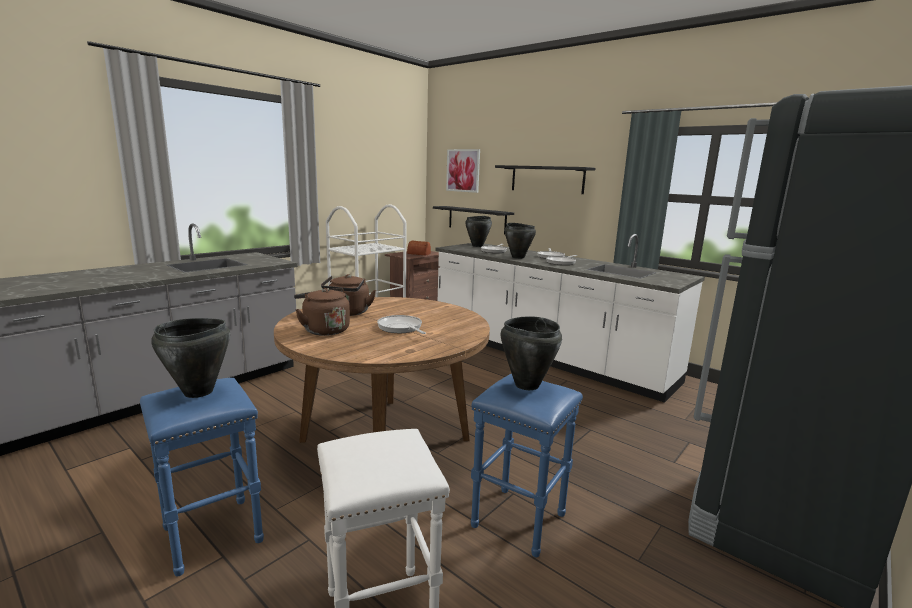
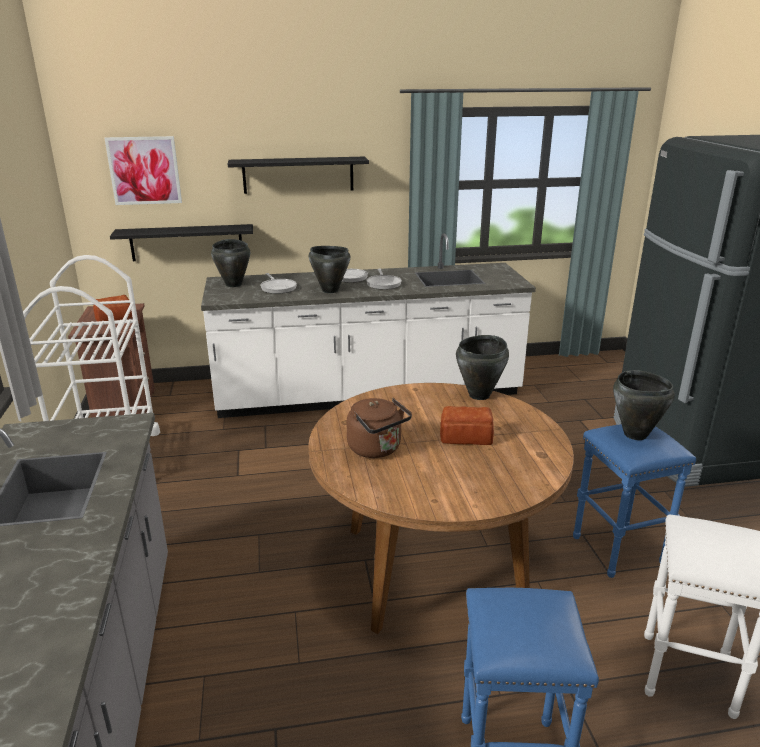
camera: 50 degrees left, 10 degrees up
(198, 392) = (530, 616): black cooking pot -> black cooking pot (480, 395)
(324, 330) = (429, 481): brown kettle -> none
(401, 328) = (467, 437): frying pan -> bread

